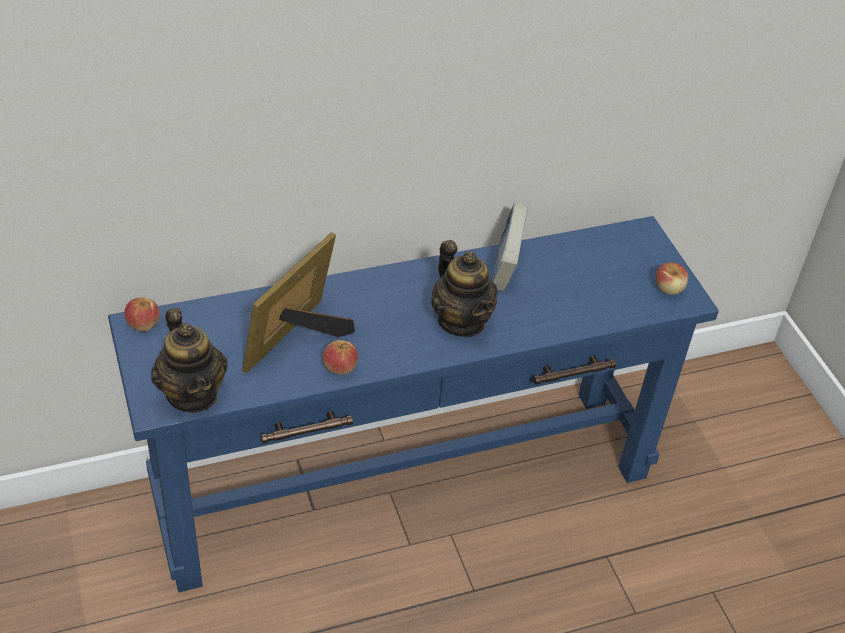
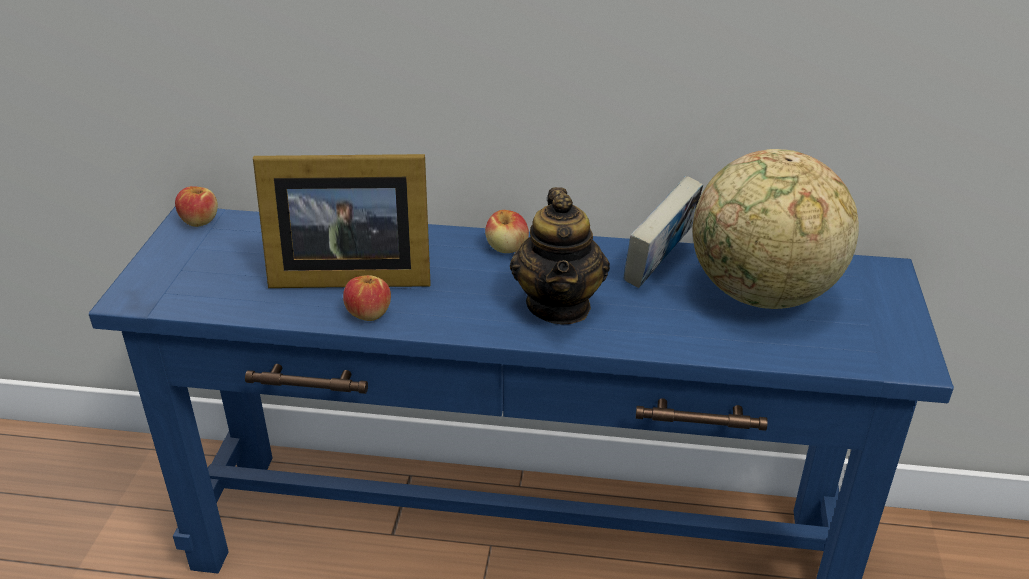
camera: 30 degrees right, 10 degrees down
(192, 394) = (182, 295): teapot -> none
(298, 339) = (346, 274): picture frame -> picture frame turned 150 degrees counterclockwise
(581, 273) = (762, 295): none -> globe
(669, 288) = (885, 342): apple -> apple (507, 248)

